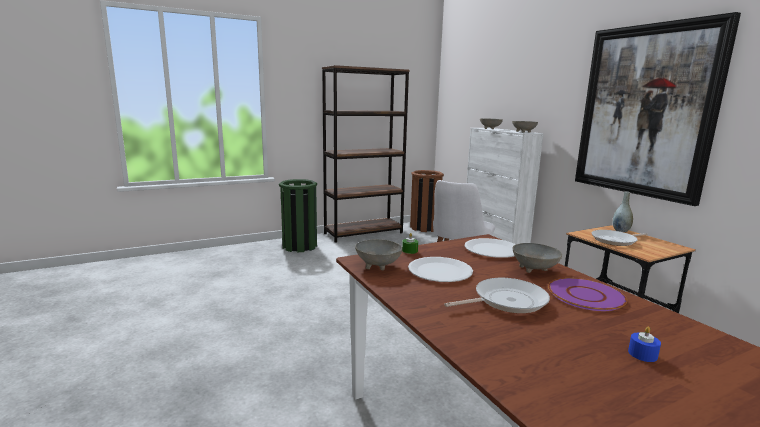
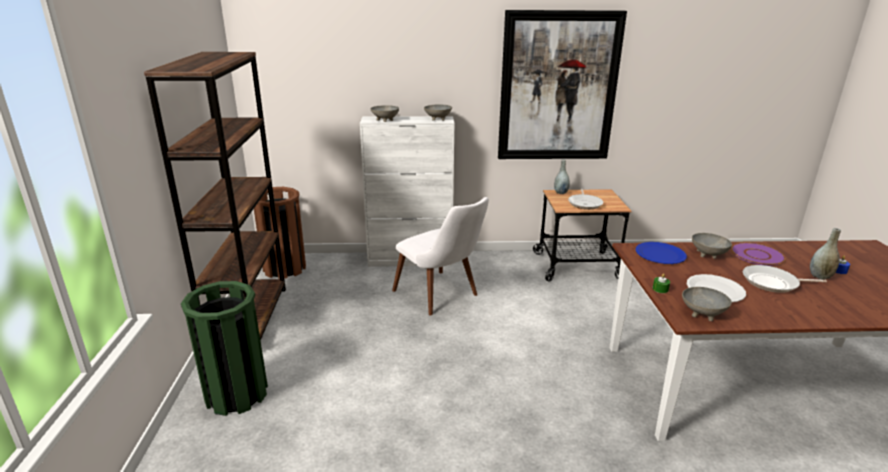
camera: 65 degrees left, 10 degrees up
(492, 250) = (660, 254): white plate -> blue plate
(506, 301) = (773, 283): frying pan -> frying pan turned 90 degrees counterclockwise
(585, 335) = (820, 276): none -> grey vase

